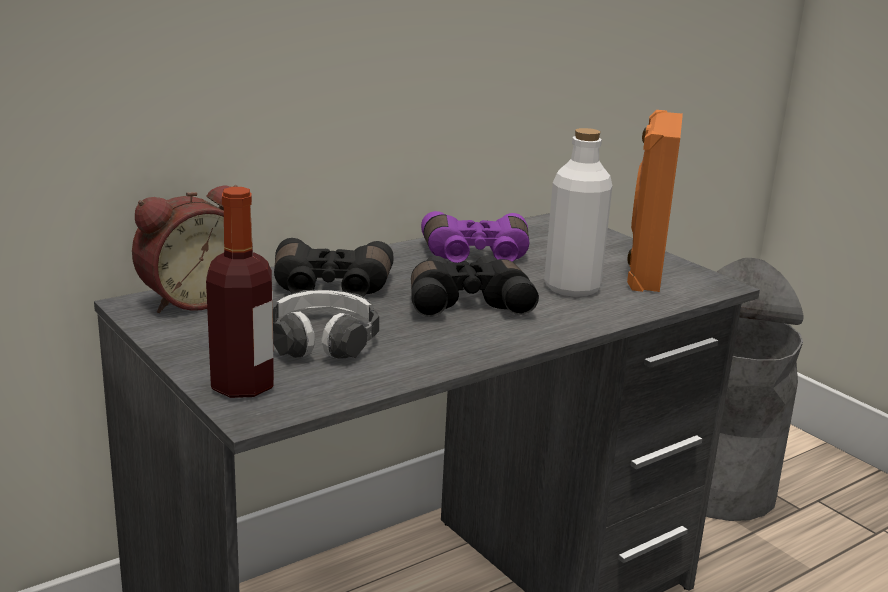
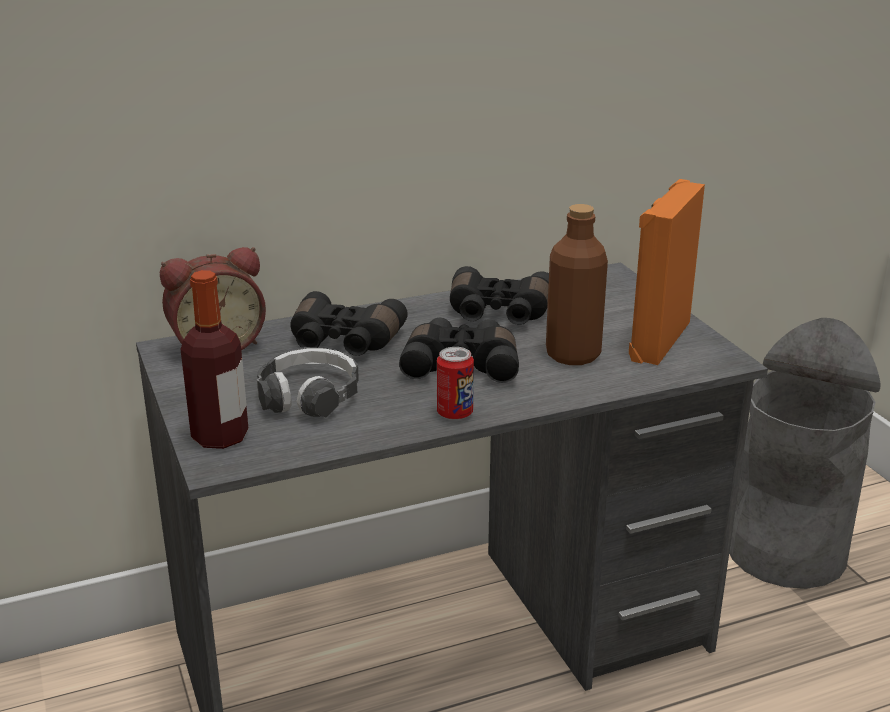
camera: 15 degrees right, 5 degrees up
(476, 256) = (498, 313): purple binoculars -> black binoculars
(488, 346) = (455, 414): none -> can
(572, 287) = (573, 354): white bottle -> brown bottle

